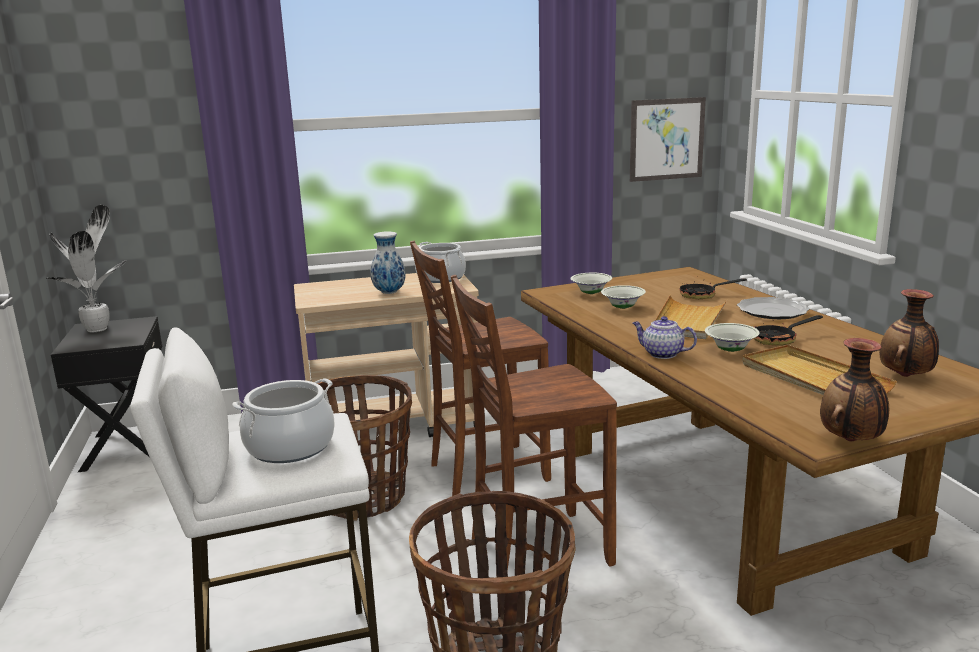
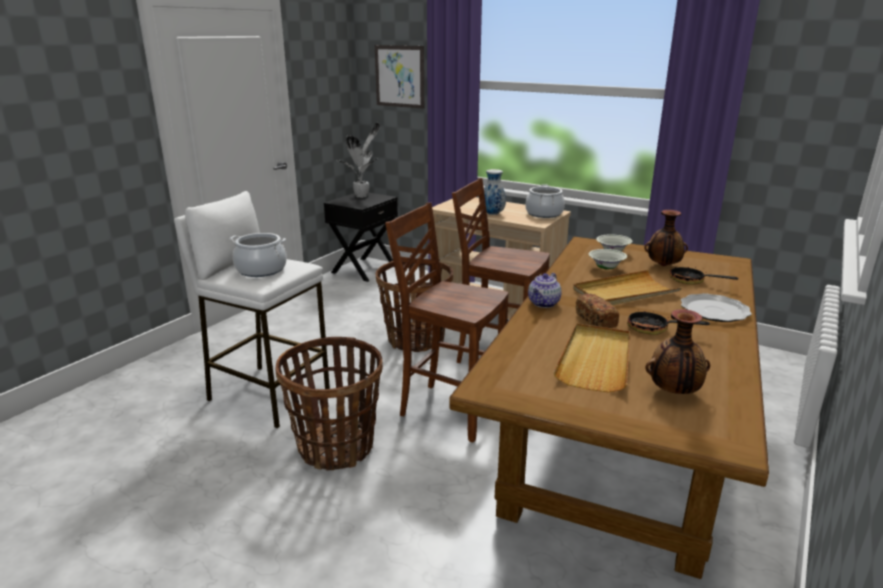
camera: 45 degrees right, 5 degrees up
(661, 354) = (543, 304): teapot -> teapot turned 135 degrees counterclockwise
(666, 139) = (806, 133): picture -> picture (399, 76)
(730, 350) = (596, 320): white bowl -> bread
(851, 441) = (501, 400): vase -> vase (663, 266)

